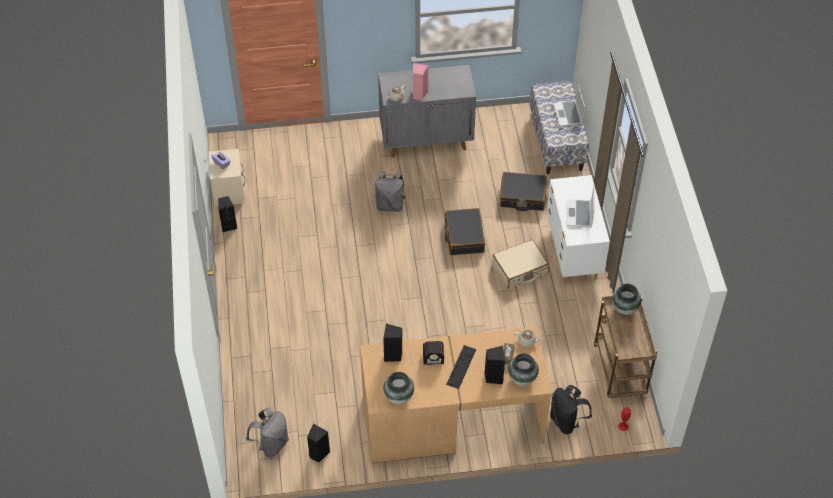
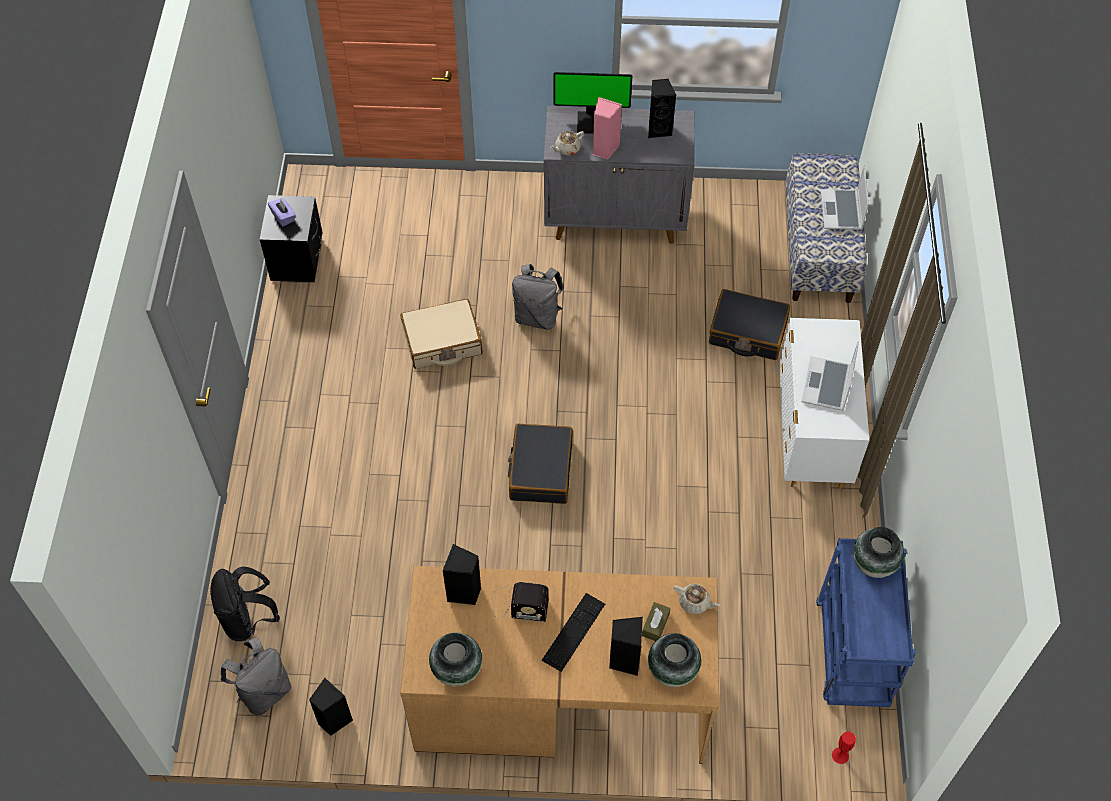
camera: 10 degrees right, 5 degrees up
(228, 225) = (284, 314): black speaker -> black speaker (659, 129)
(229, 191) = (298, 259): beige nightstand -> black nightstand
(408, 79) = (592, 122): none -> monitor
(464, 236) = (642, 385): black suitcase -> black suitcase (540, 470)
(520, 269) = (720, 453): beige suitcase -> beige suitcase (442, 341)
(566, 421) = (747, 731): black backpack -> black backpack (248, 619)
(620, 370) = (853, 654): brown cart -> blue cart

